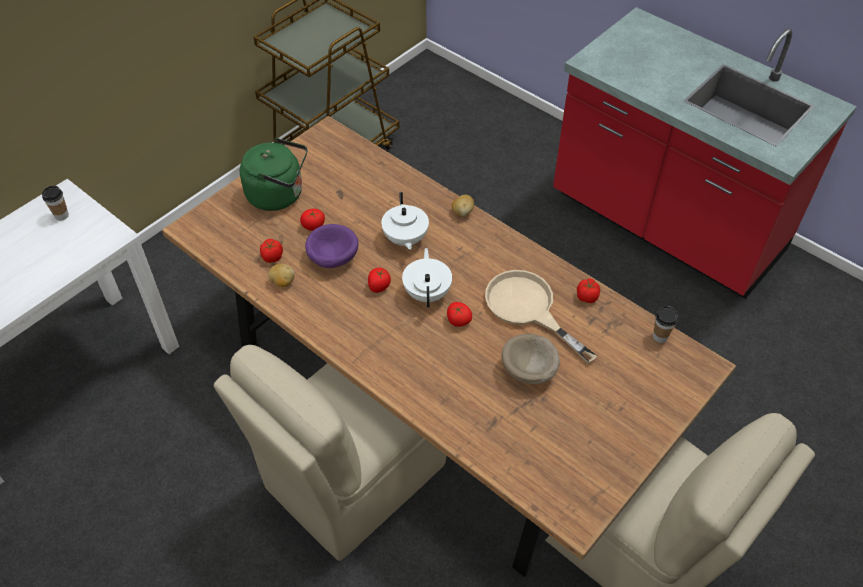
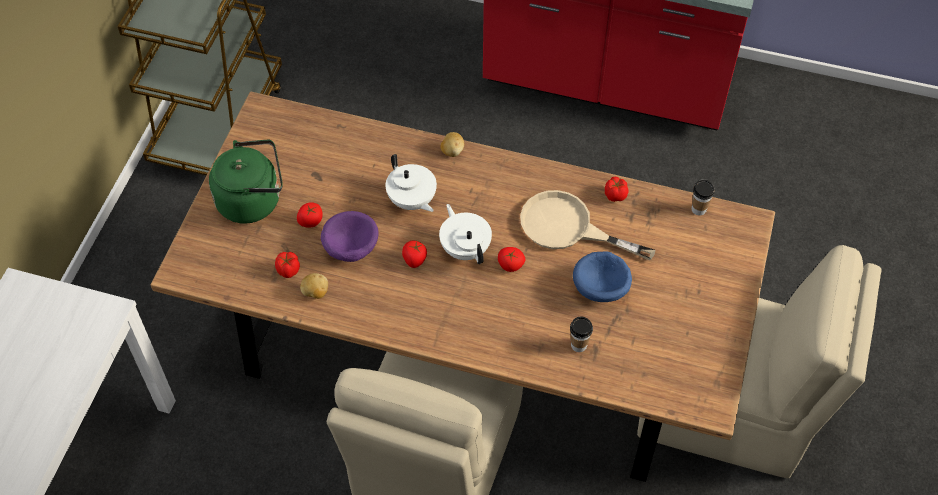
camera: 25 degrees left, 5 degrees up
(61, 215) = (32, 311): cup -> cup (578, 345)
(529, 371) = (601, 288): beige bowl -> blue bowl

